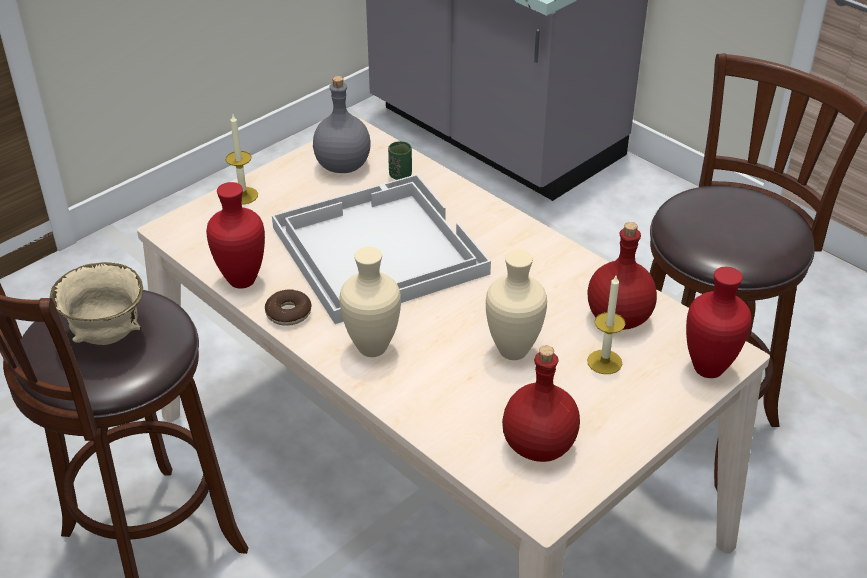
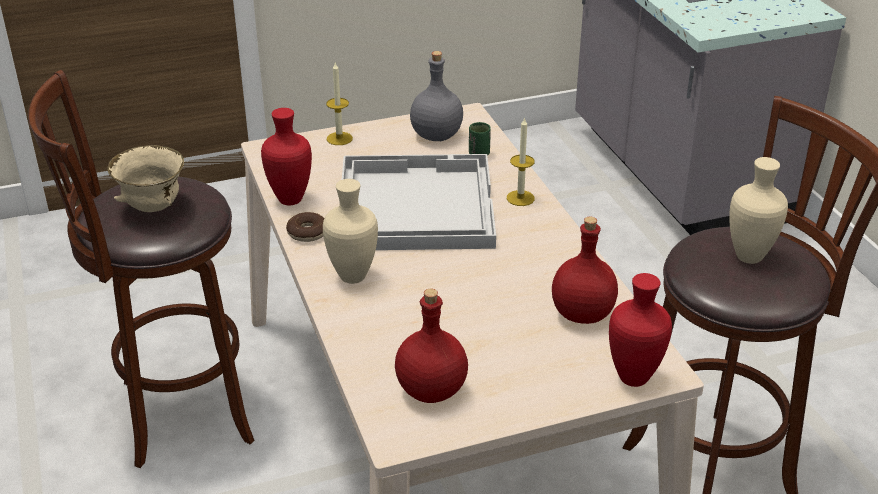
camera: 25 degrees right, 5 degrees down
(512, 350) = (467, 311): beige vase -> beige vase (748, 256)
(604, 362) = (541, 344): candle -> candle (520, 198)

